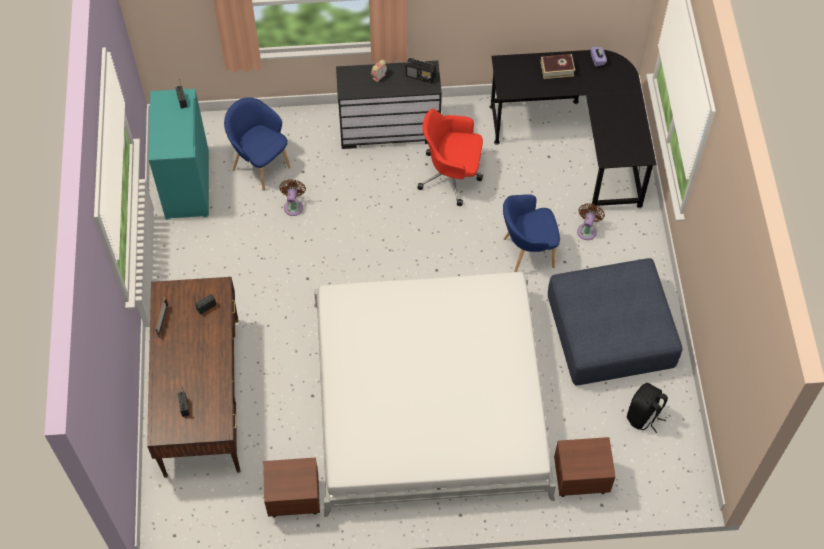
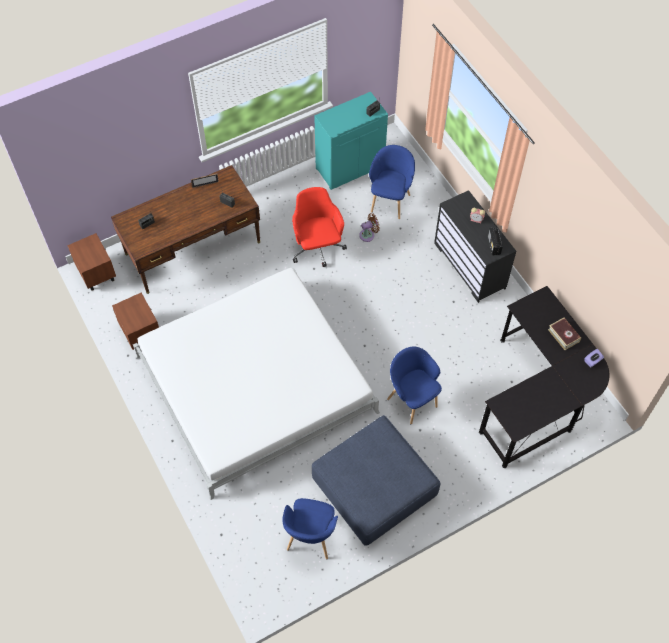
camera: 65 degrees right, 0 degrees up
(452, 176) = (453, 322): red office chair -> red office chair (317, 248)
(579, 478) = (236, 511): brown nightstand -> brown nightstand (96, 273)
(587, 230) = (458, 435): brown fan -> none
(643, 416) = (311, 538): black backpack -> blue armchair

